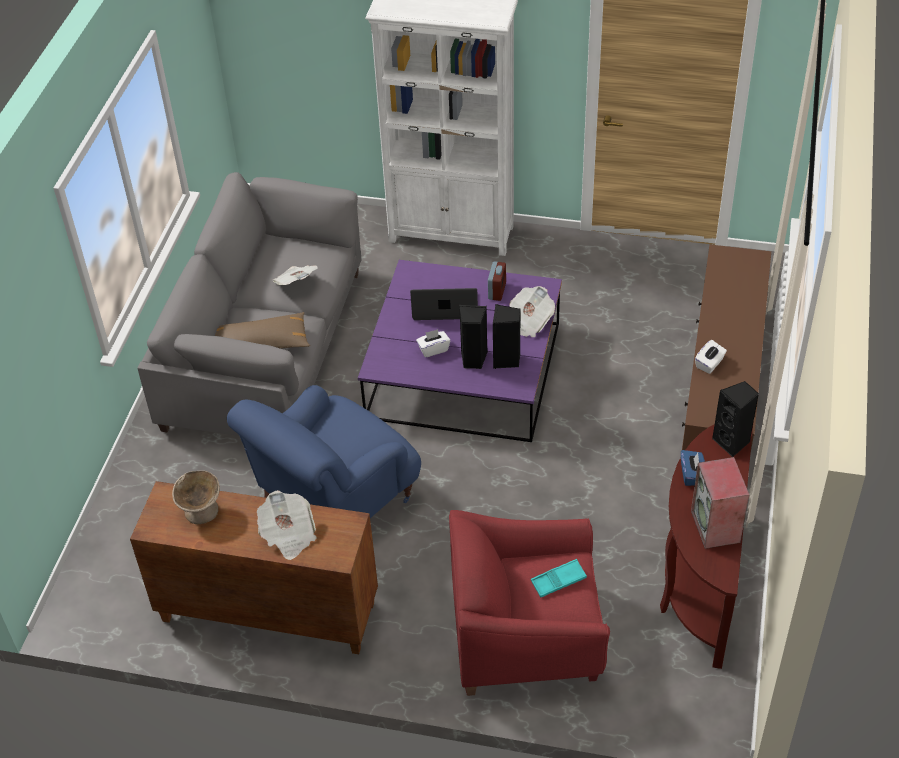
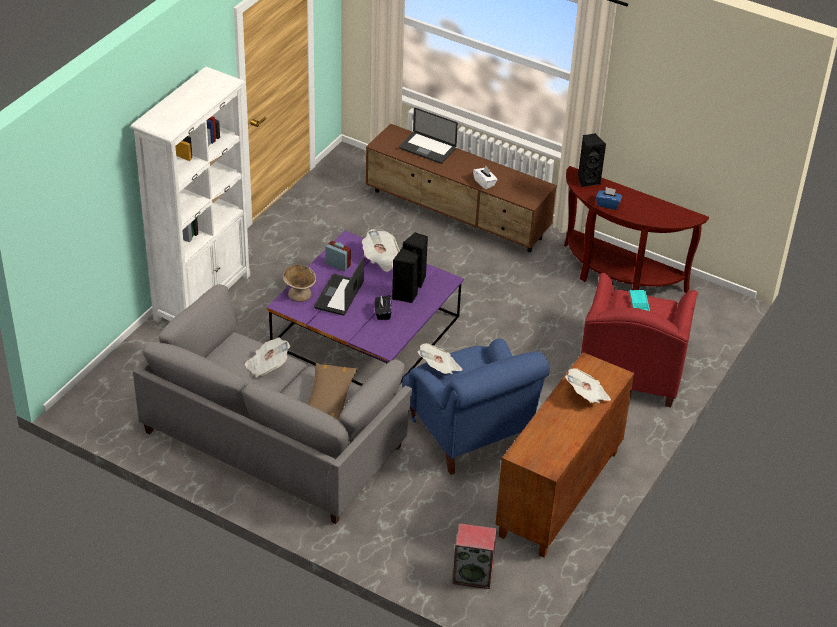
camera: 75 degrees left, 5 degrees down
(201, 511) = (544, 437): beige bowl -> beige bowl (299, 294)
(341, 413) = (439, 368): none -> newspaper
(433, 349) = (382, 313): white tissue box -> black tissue box
(716, 527) = (654, 208): speaker -> speaker (473, 575)
(743, 295) = (427, 149): none -> laptop

